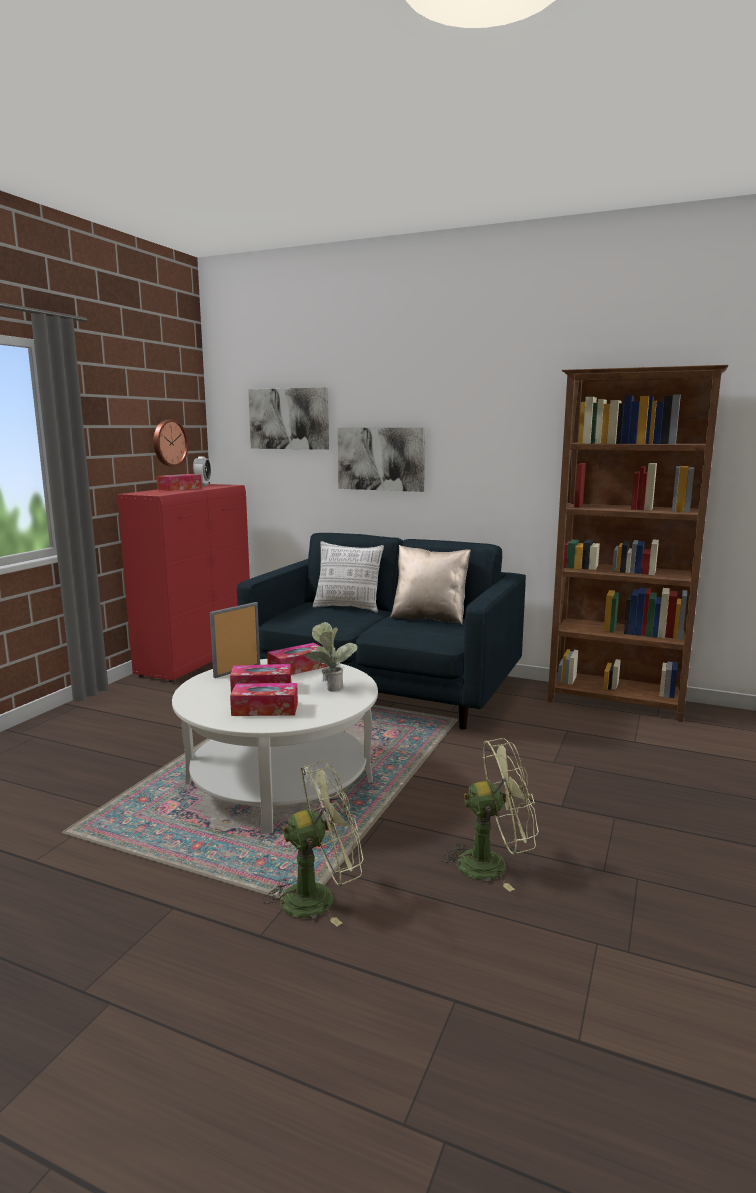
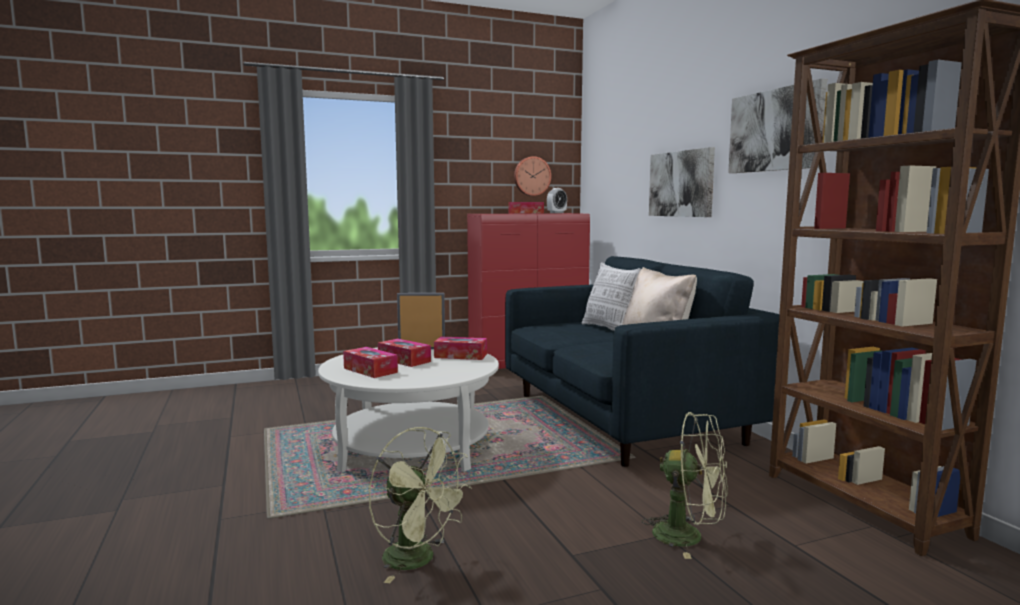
camera: 45 degrees right, 5 degrees down
(289, 419) = (624, 150): picture -> picture (775, 130)
(319, 896) = (285, 517): green fan -> green fan (689, 536)
(330, 686) = (444, 370): potted plant -> none

